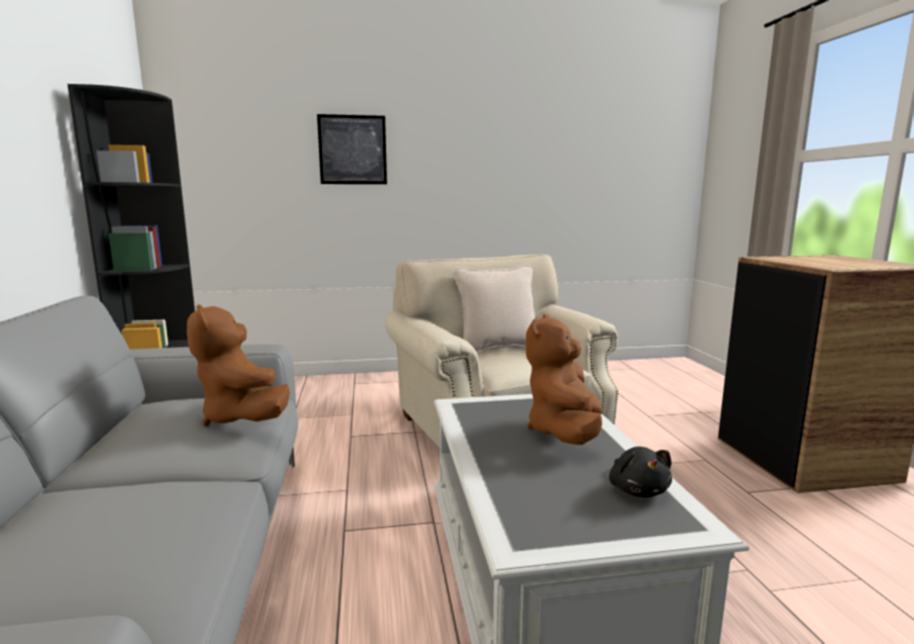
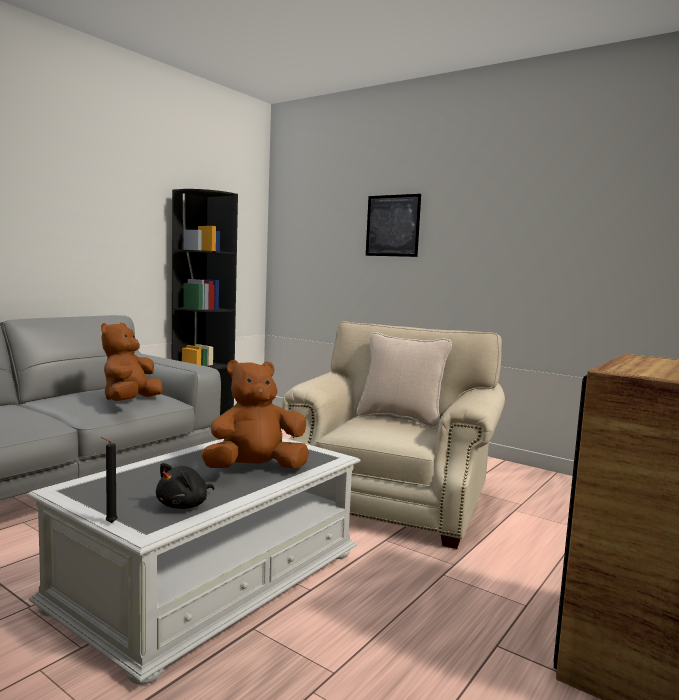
camera: 45 degrees right, 5 degrees down
(662, 542) = (109, 523): none -> black candle

